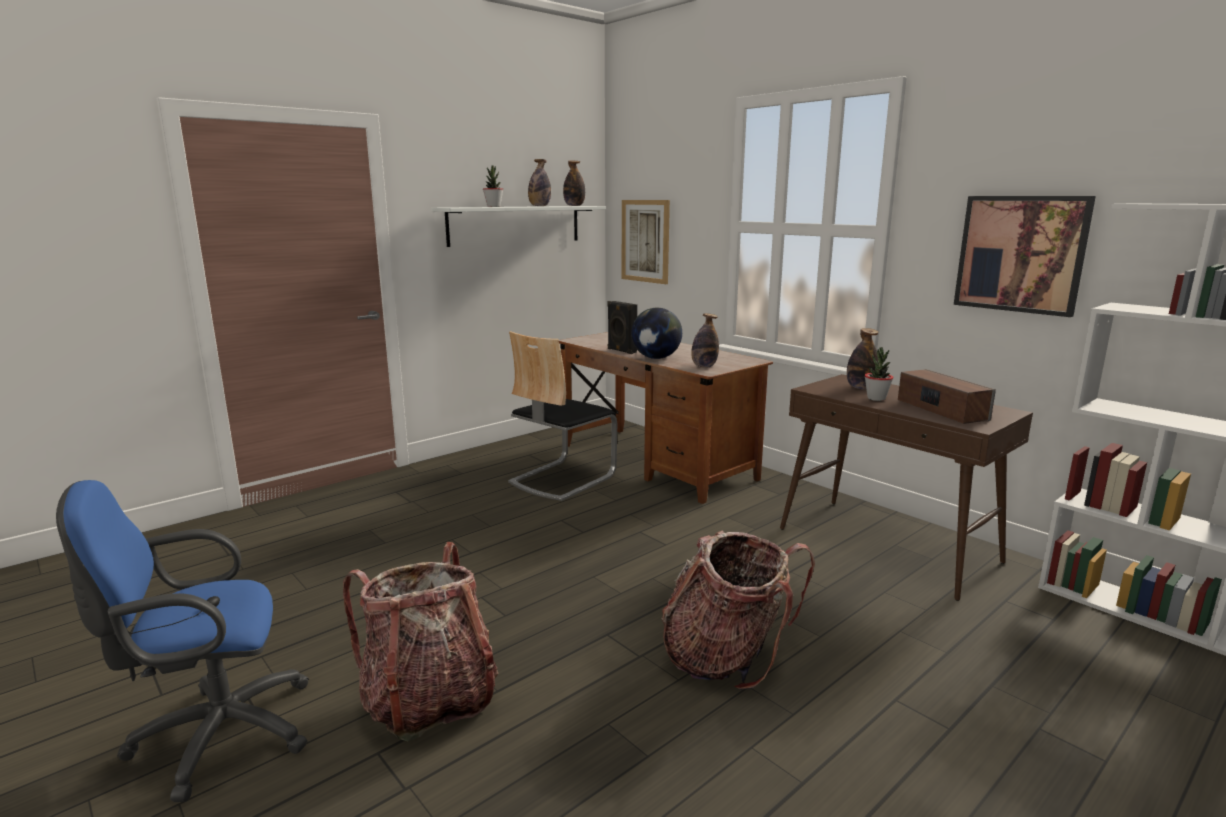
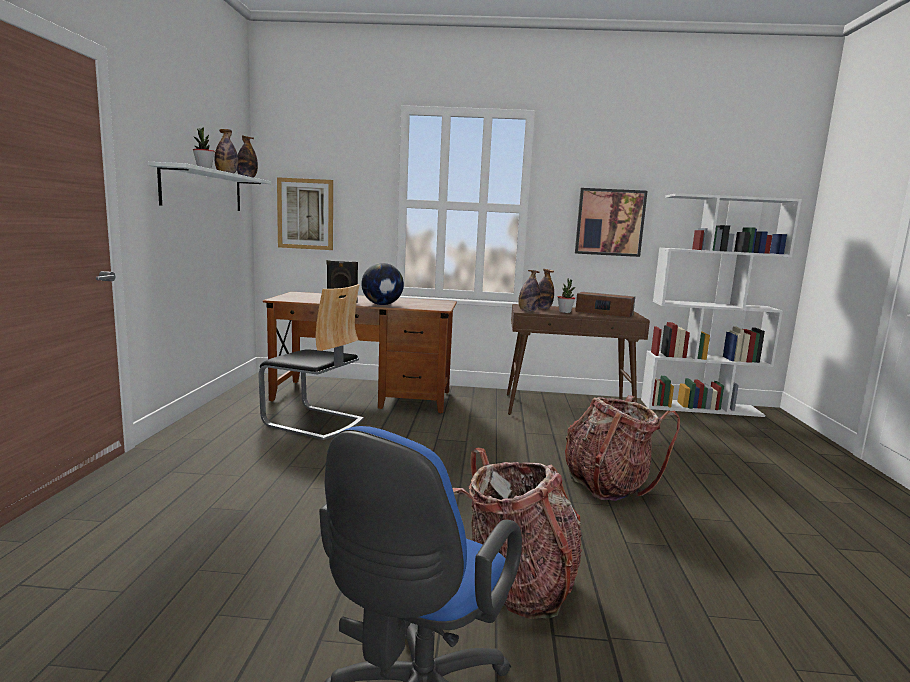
camera: 45 degrees left, 5 degrees down
(561, 478) = (313, 422): chair -> chair turned 60 degrees counterclockwise
(704, 366) = (429, 306): bottle -> bottle (527, 311)

